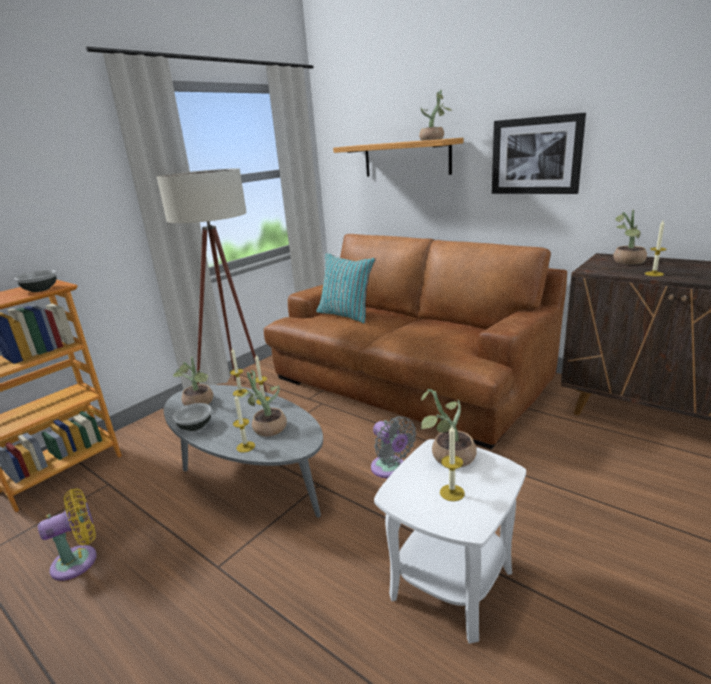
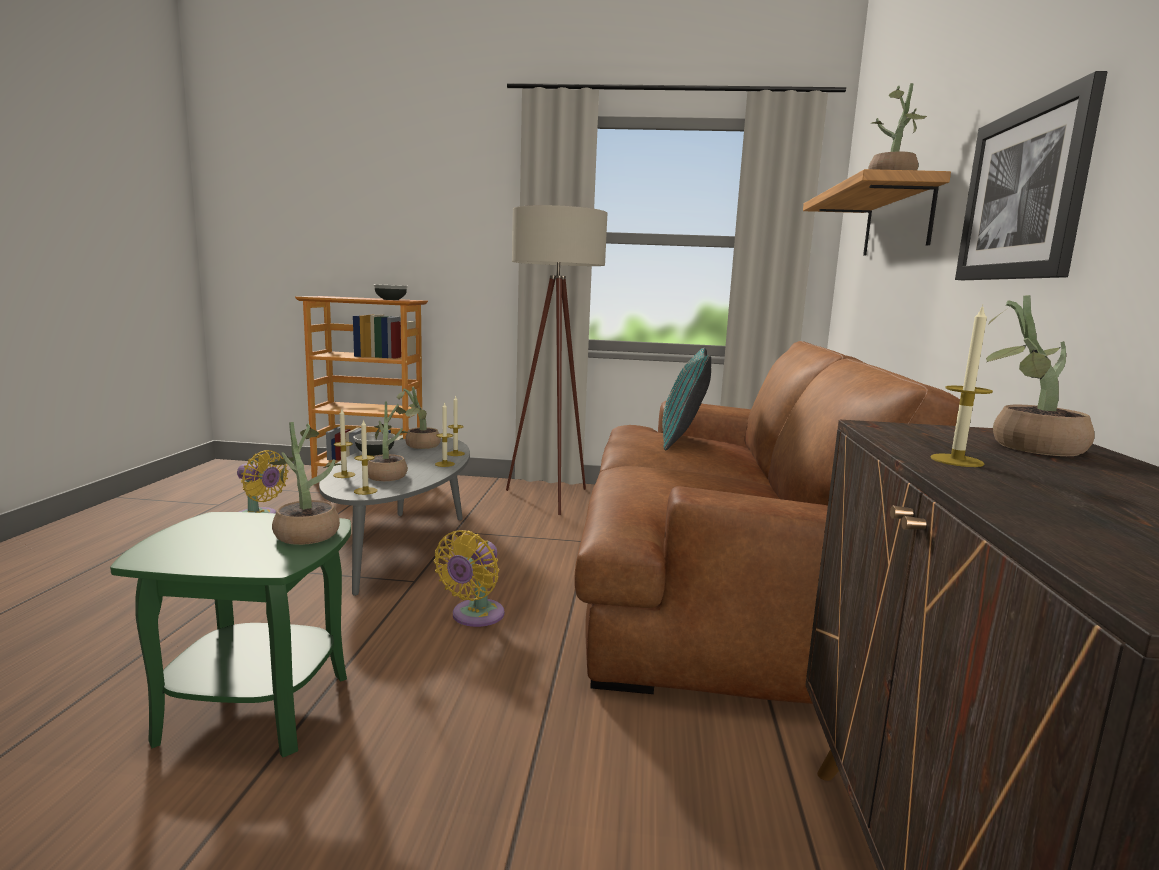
camera: 55 degrees right, 10 degrees down
(390, 469) = (474, 616): grey fan -> yellow fan
(452, 492) = (219, 542): candle -> candle (365, 491)
(452, 584) = (254, 708): white side table -> green side table

